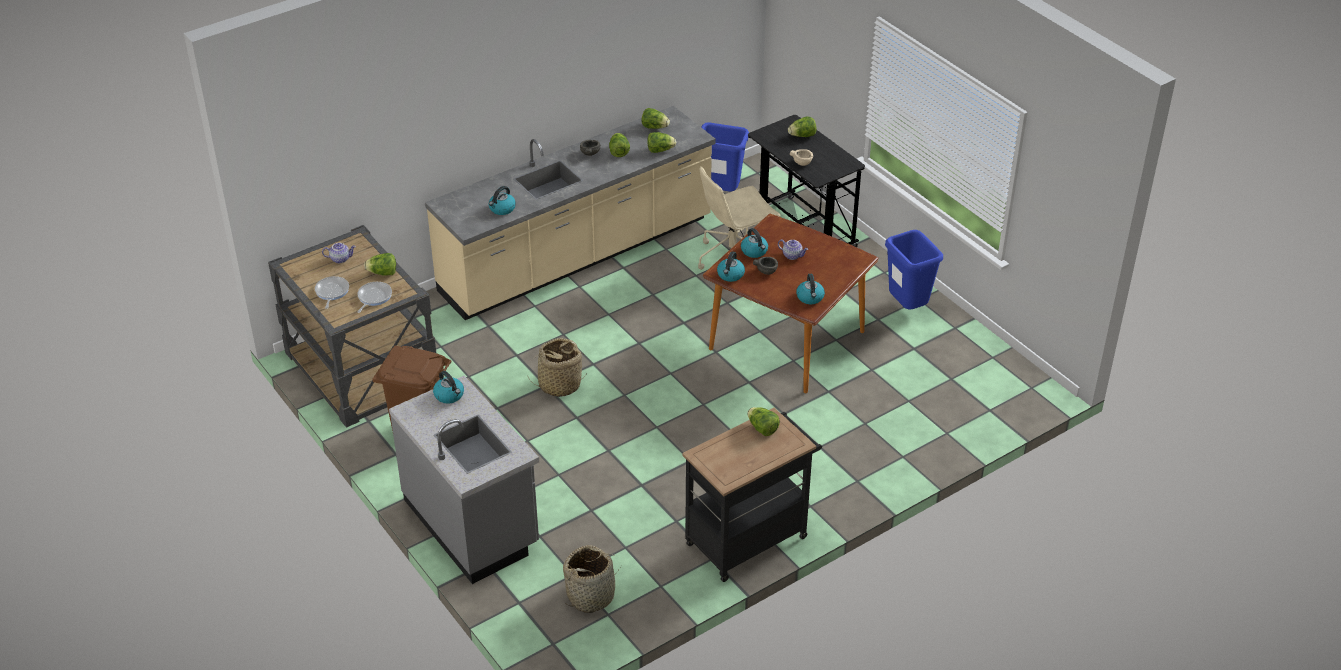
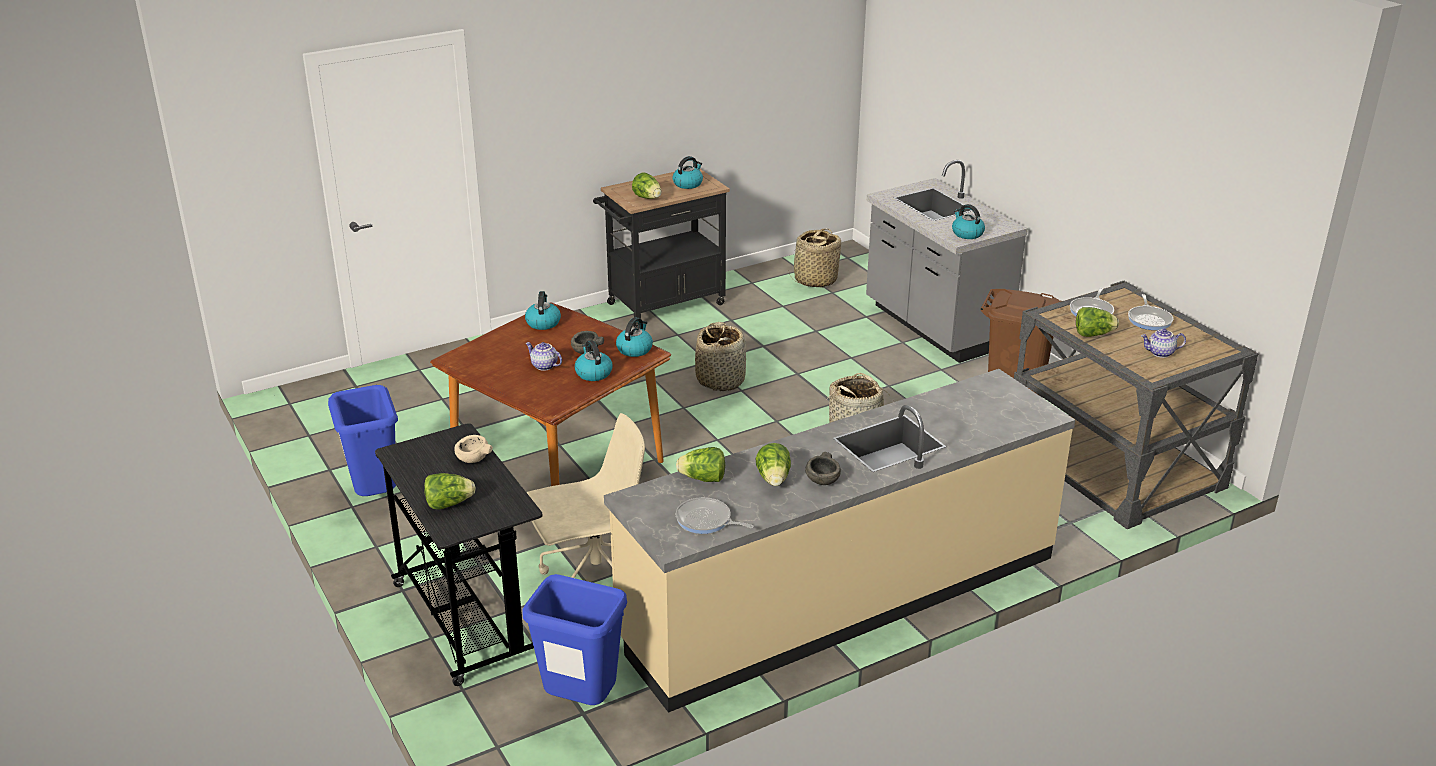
camera: 175 degrees left, 10 degrees down
(502, 209) = (953, 404): kettle -> kettle (688, 184)
(654, 127) = (706, 521): lettuce -> frying pan
(676, 437) = (721, 380): none -> basket

